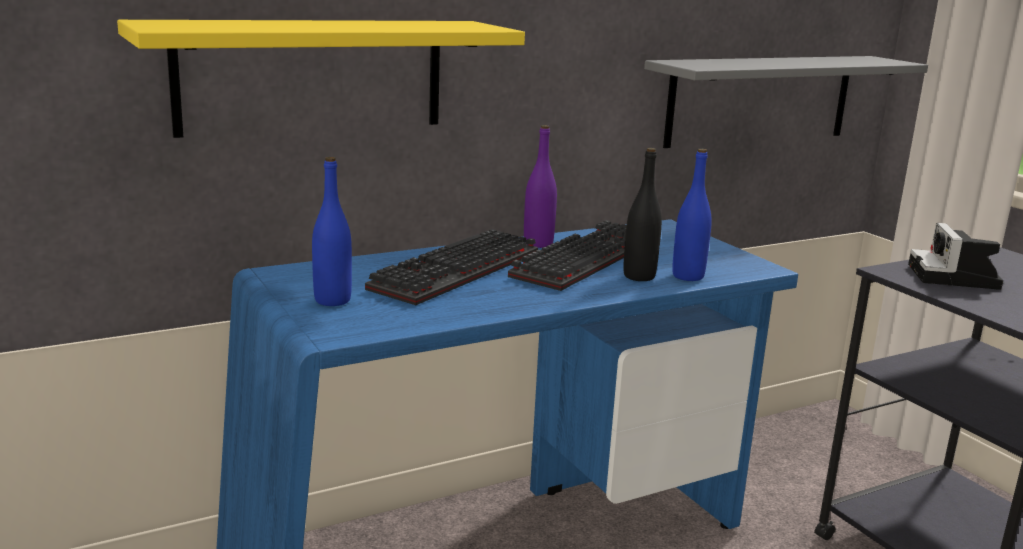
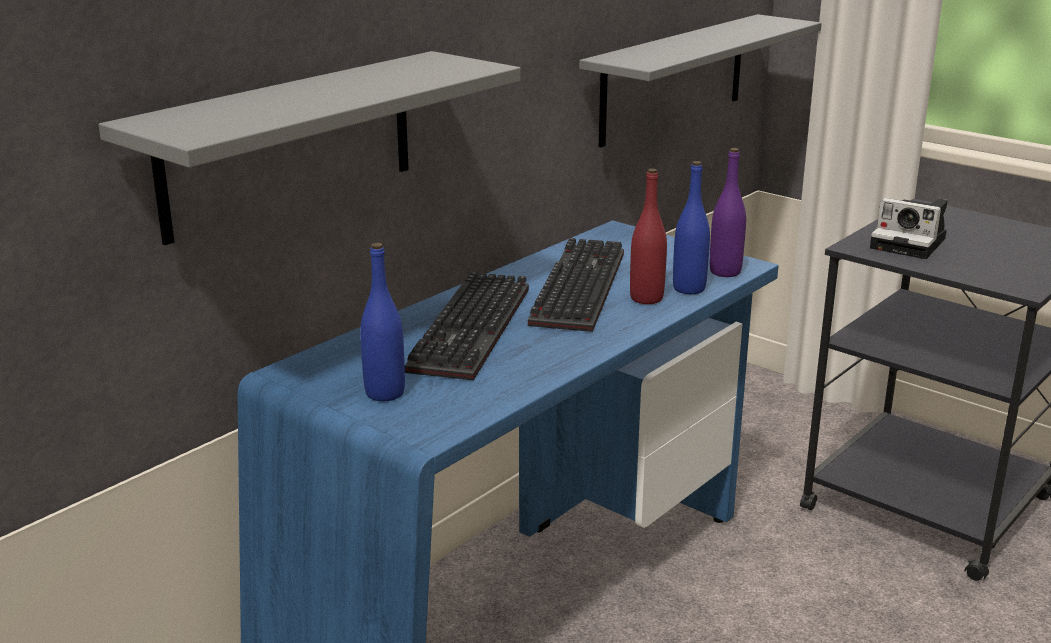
camera: 20 degrees left, 5 degrees up
(312, 76) = (290, 144): yellow shelf -> grey shelf
(538, 244) = (517, 277): purple bottle -> purple bottle (725, 272)
(639, 276) = (646, 298): black bottle -> red bottle
(955, 278) = (911, 243): camera -> camera turned 45 degrees counterclockwise

